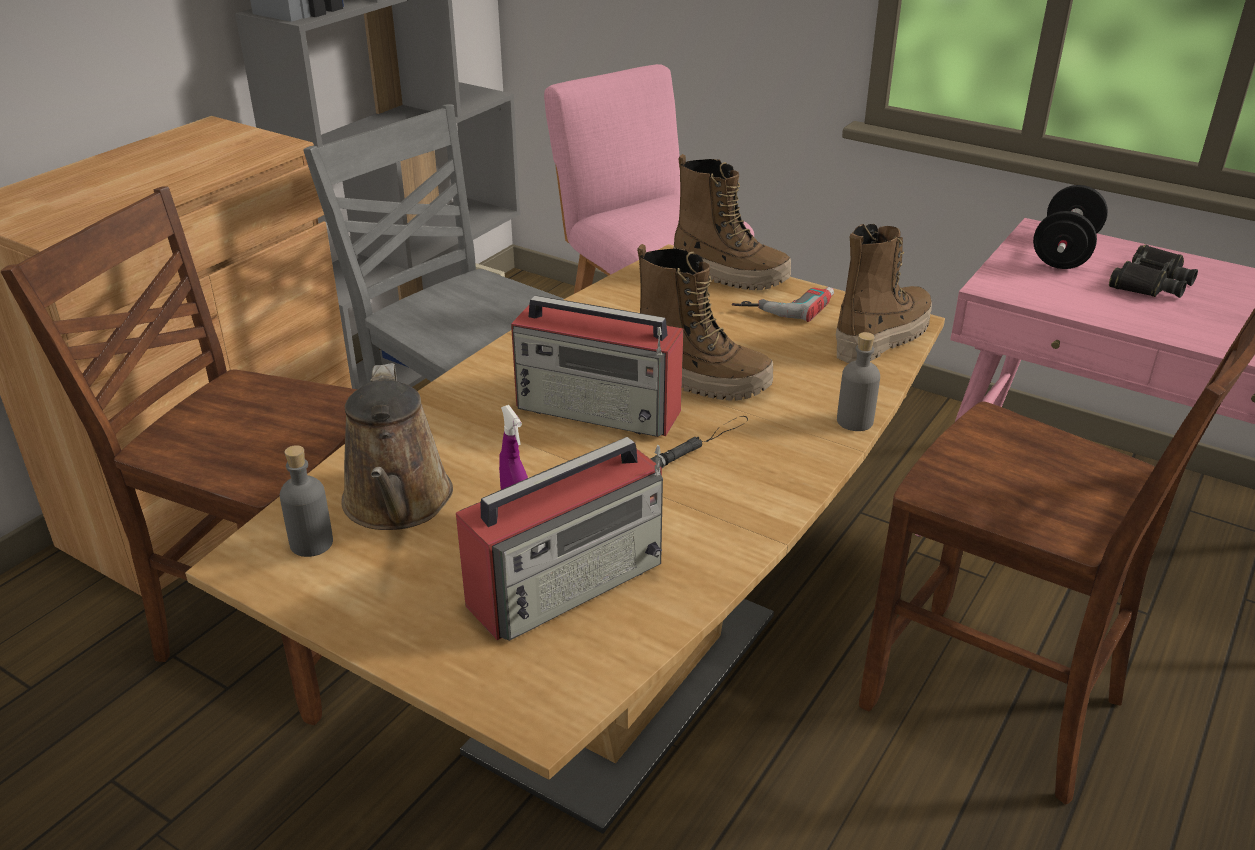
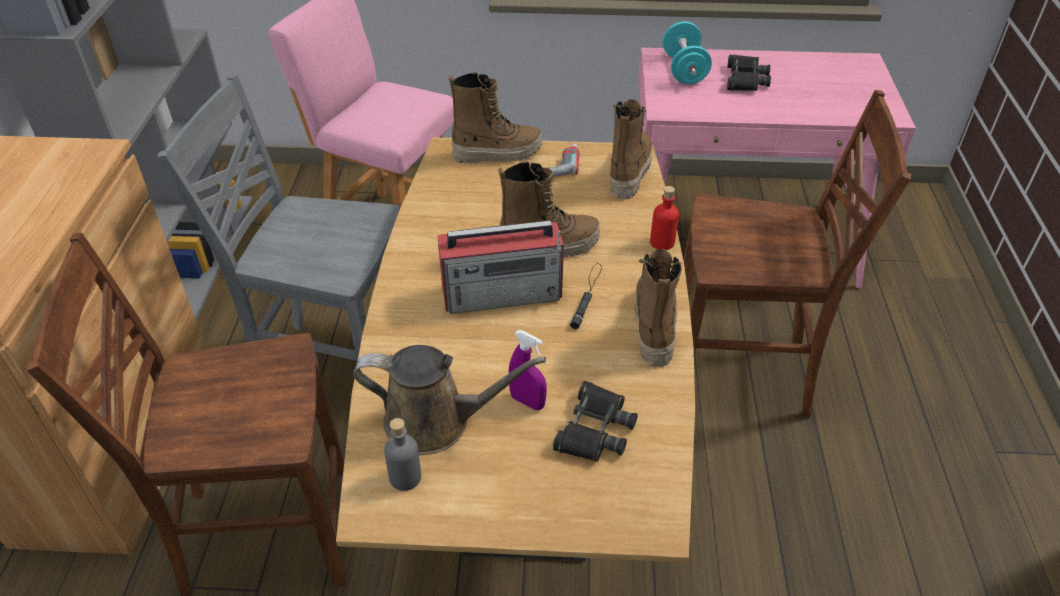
camera: 30 degrees left, 10 degrees up
(398, 504) = (436, 421): brown watering can -> brown watering can turned 45 degrees counterclockwise
(569, 582) = (594, 429): radio -> black binoculars
(754, 503) = (653, 326): none -> boot
(855, 421) = (662, 242): grey bottle -> red bottle
(1064, 252) = (684, 70): black dumbbell -> turquoise dumbbell

